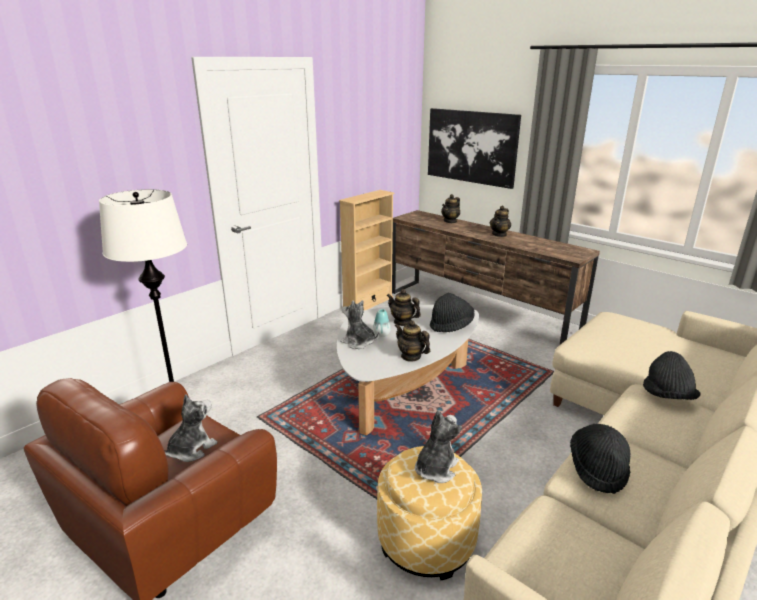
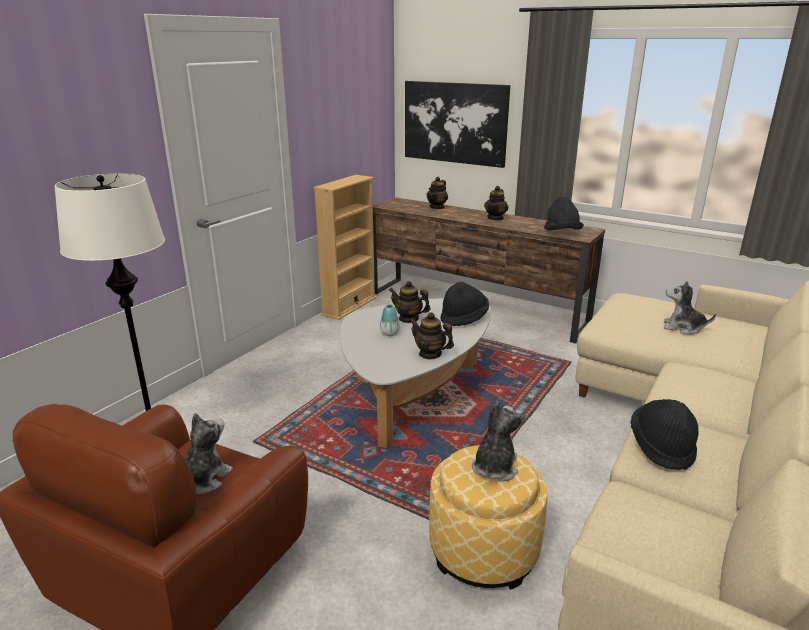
camera: 10 degrees left, 0 degrees up
(359, 342) = (366, 344): plush toy -> plush toy (683, 328)
(667, 396) = (705, 370): black hat -> black hat (561, 233)

